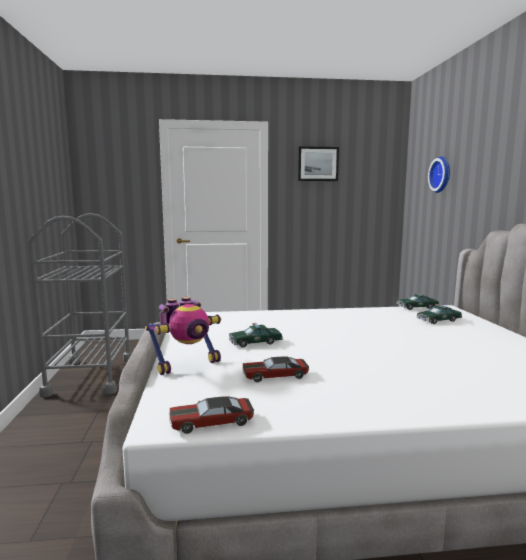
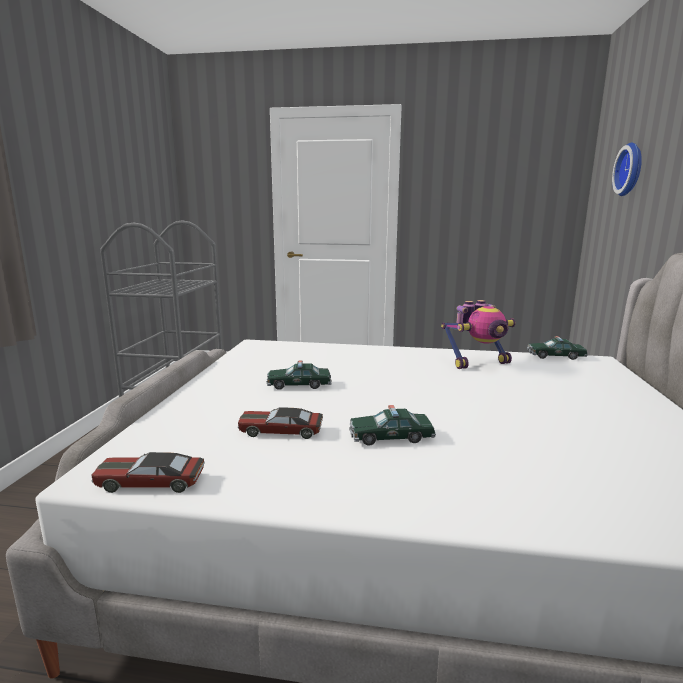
camera: 15 degrees right, 5 degrees up
(187, 364) = (196, 404): toy robot -> toy robot (478, 363)
(318, 164) = (465, 158): picture -> none
(438, 320) = (571, 377): toy car -> toy car (391, 437)

